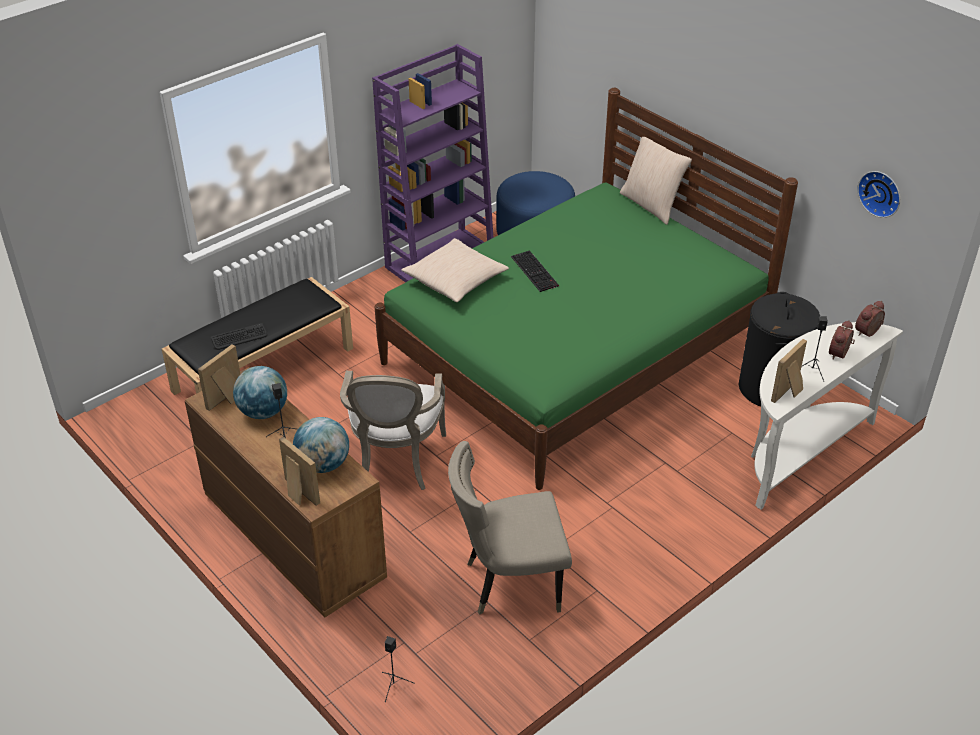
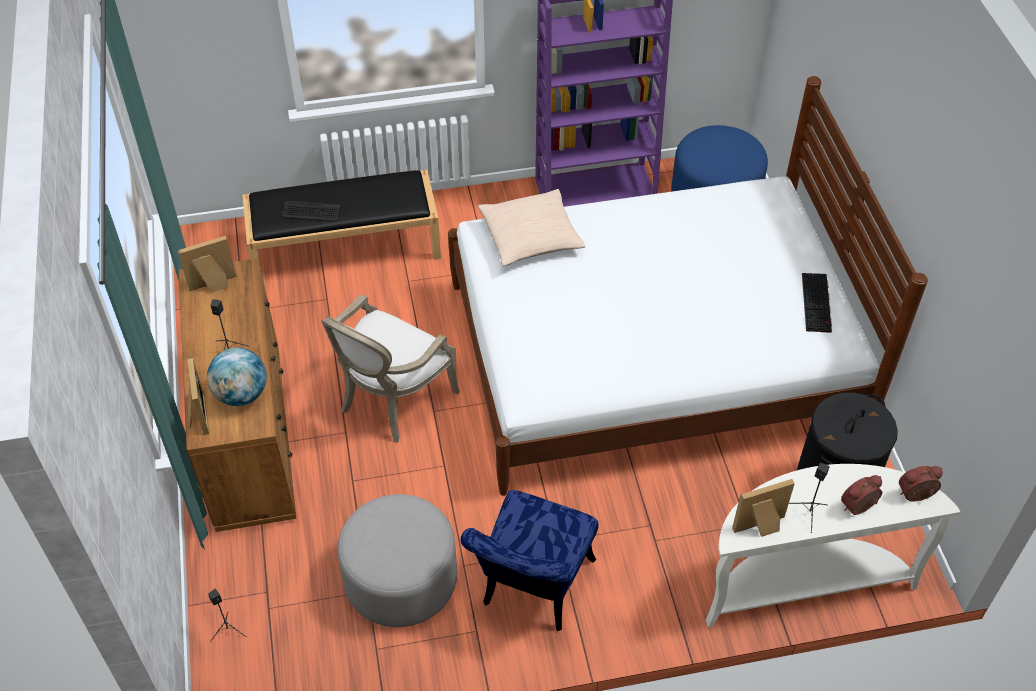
camera: 30 degrees right, 10 degrees up
(263, 412) = (233, 313): globe -> none
(508, 583) = (401, 580): beige chair -> grey ottoman
(535, 271) = (618, 260): keyboard -> keyboard (817, 303)
(574, 353) = (651, 357): green bed -> white bed
(615, 543) = (532, 589): none -> blue chair
(651, 205) = (810, 226): beige pillow -> none
(881, 193) = (992, 344): wall clock -> none

